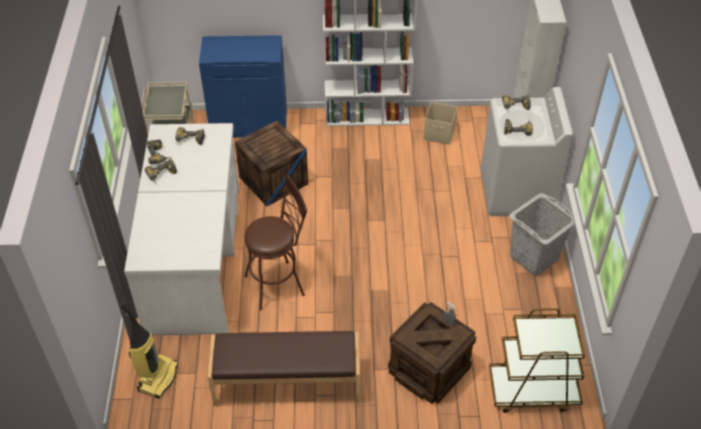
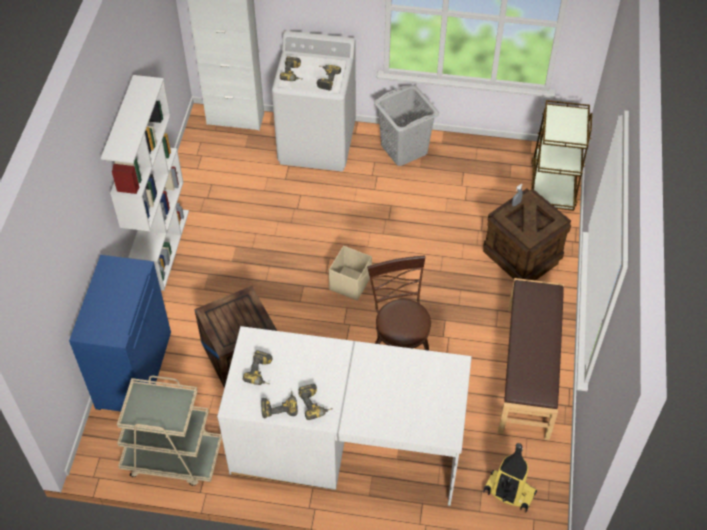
camera: 80 degrees left, 5 degrees up
(439, 134) = (213, 187): beige storage box -> beige storage box (351, 283)

